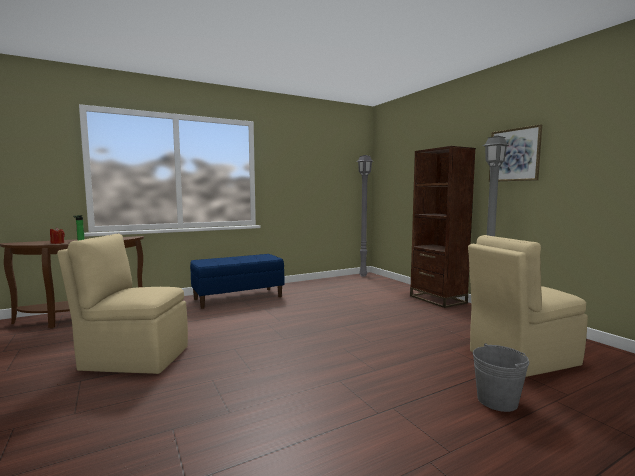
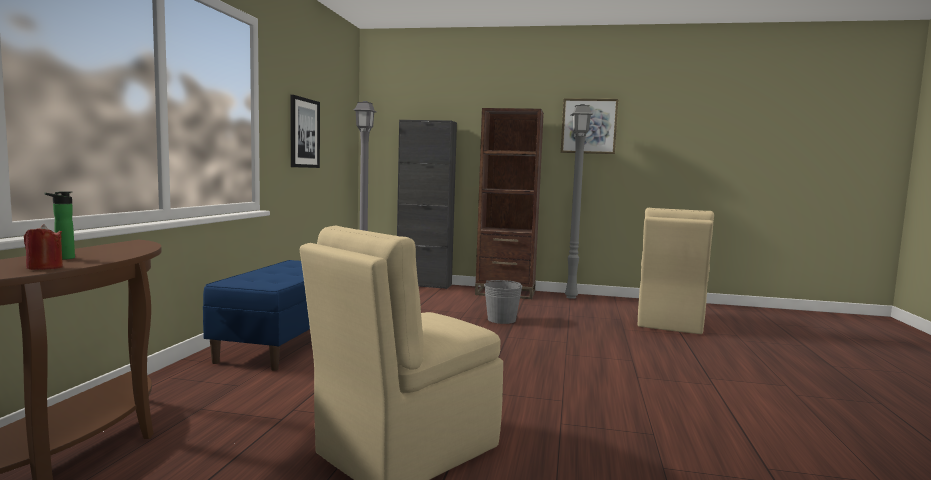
camera: 50 degrees left, 0 degrees up
(302, 180) = (304, 133): none -> picture
(395, 283) = (424, 285): none -> black cabinet
(497, 401) = (728, 351): grey bucket -> grey bucket (501, 320)

